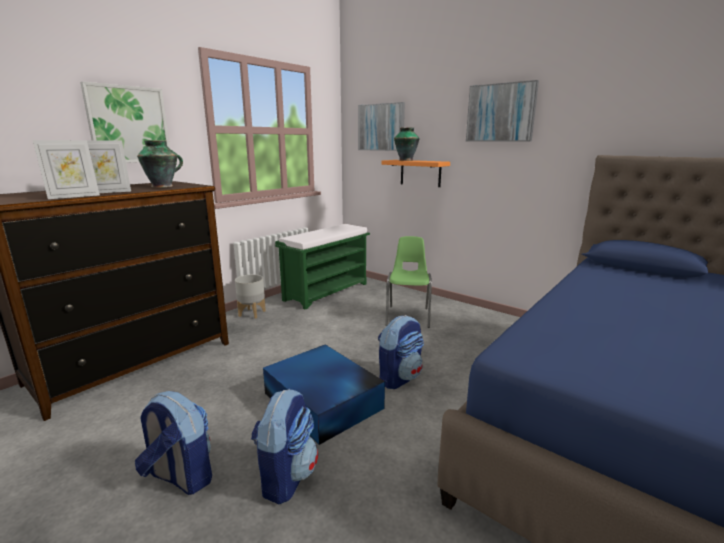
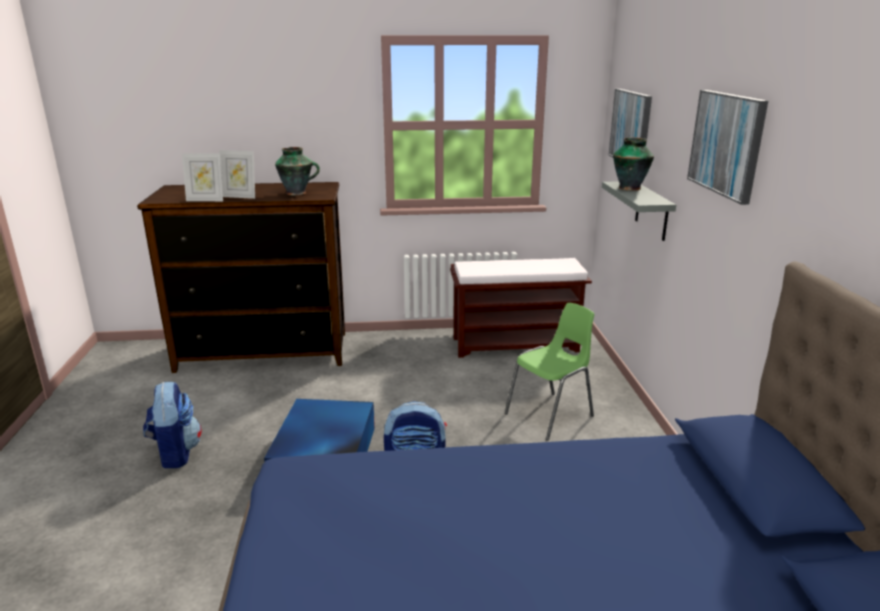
camera: 45 degrees right, 5 degrees up
(128, 125) = (297, 124): picture -> none
(252, 313) = (405, 341): grey planter -> none
(286, 476) = (218, 493): backpack -> none
(326, 291) = (516, 344): green bench -> brown bench
(420, 173) = (652, 211): orange shelf -> grey shelf

